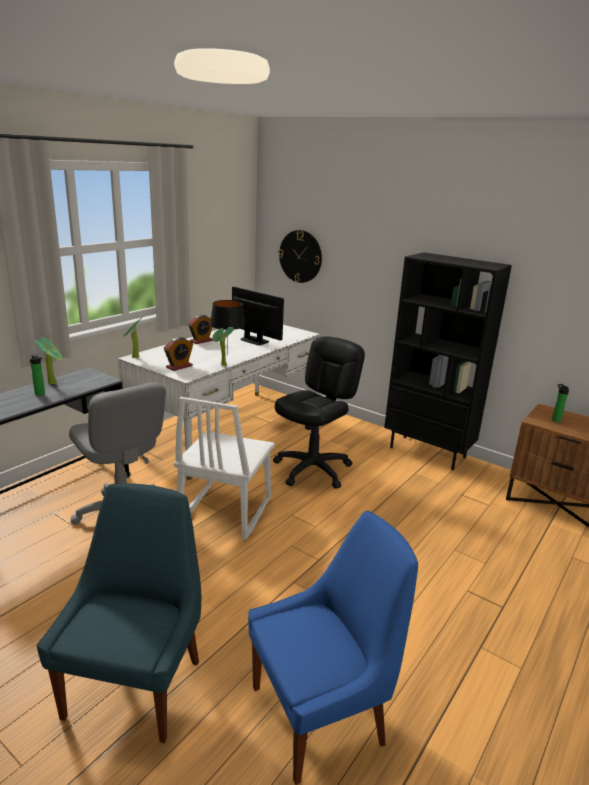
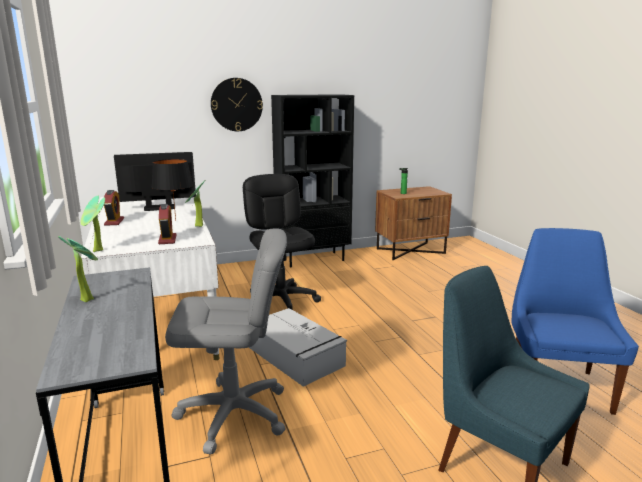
camera: 55 degrees left, 5 degrees down
(40, 394) = (112, 310): bottle -> none
(224, 512) = (295, 356): white chair -> grey storage box
(300, 256) = (135, 119): wall clock -> wall clock (236, 104)

